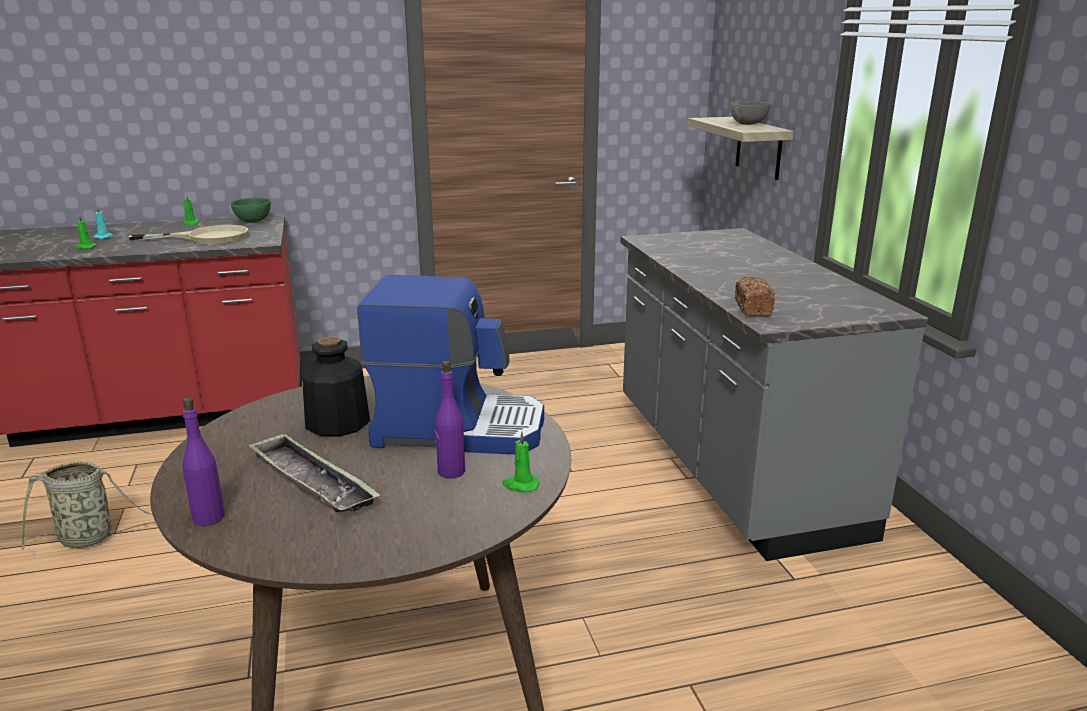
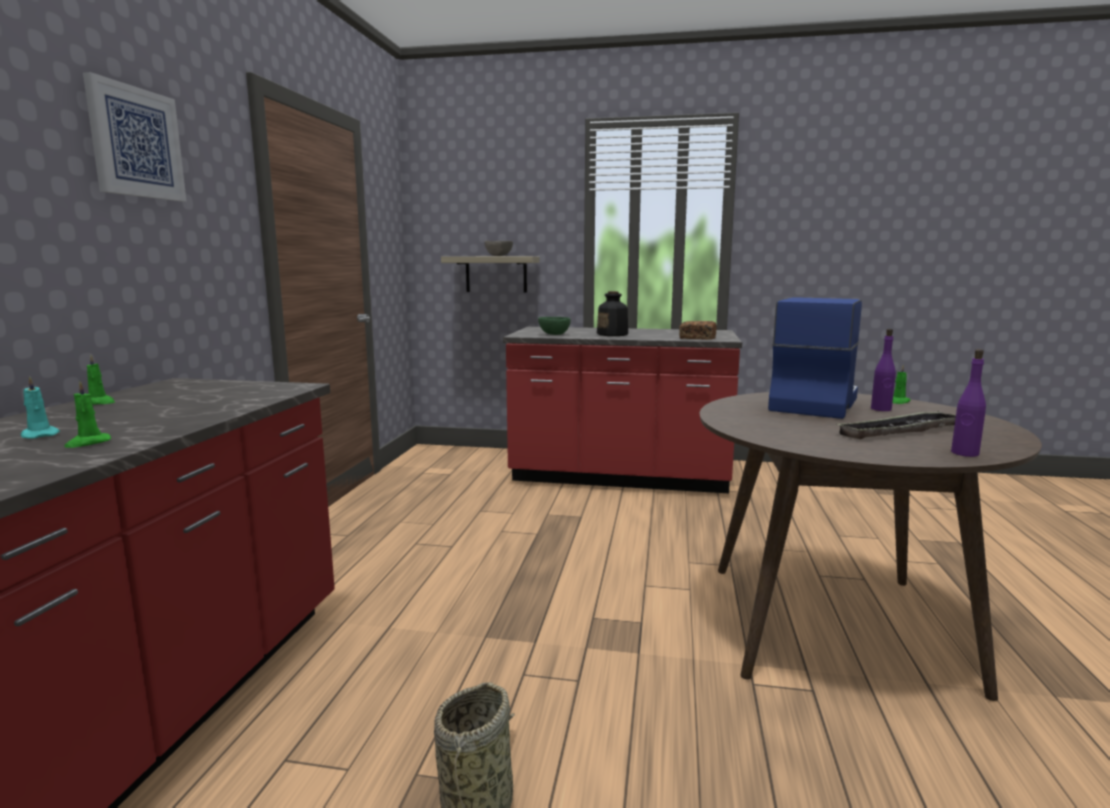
camera: 65 degrees left, 10 degrees down
(207, 238) = (214, 399): beige frying pan -> none
(252, 221) = (175, 385): green bowl -> green bowl (554, 334)
(263, 44) = (135, 142): none -> picture
(337, 423) = (796, 422): bottle -> bottle (612, 334)
(730, 467) = (619, 477): grey counter -> red counter

